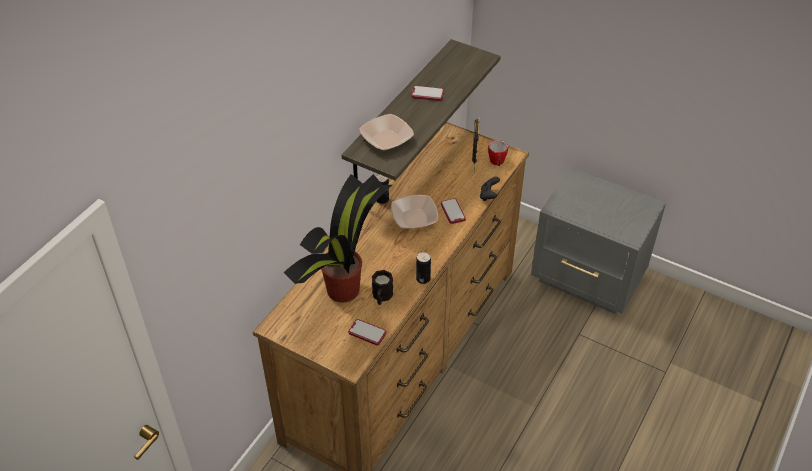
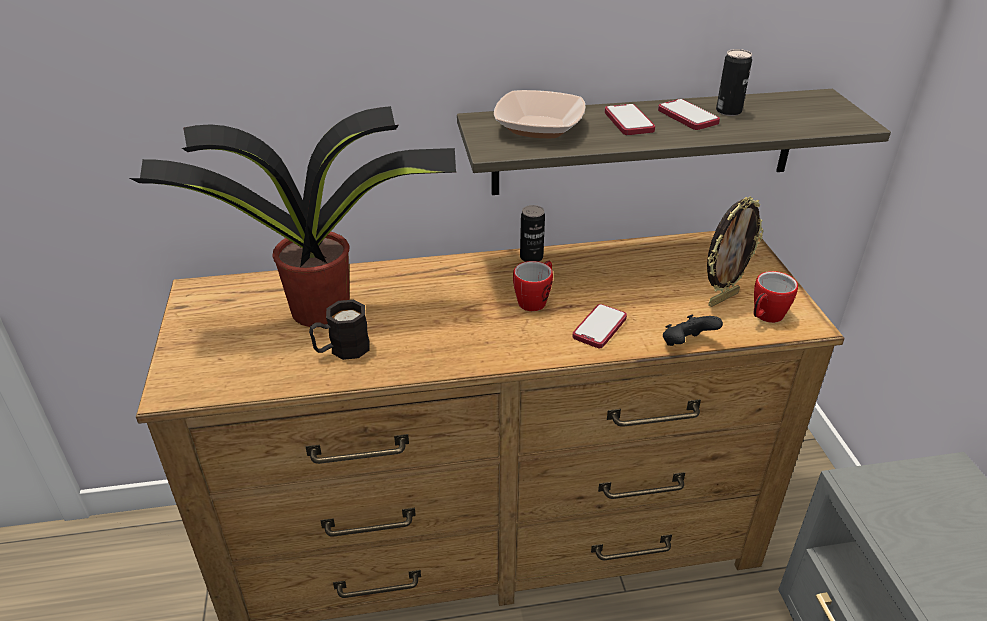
camera: 50 degrees right, 10 degrees down
(367, 333) = (253, 373): phone -> phone (628, 121)
(414, 218) = (535, 300): bowl -> mug
(423, 278) = (424, 370): can -> can (728, 111)

